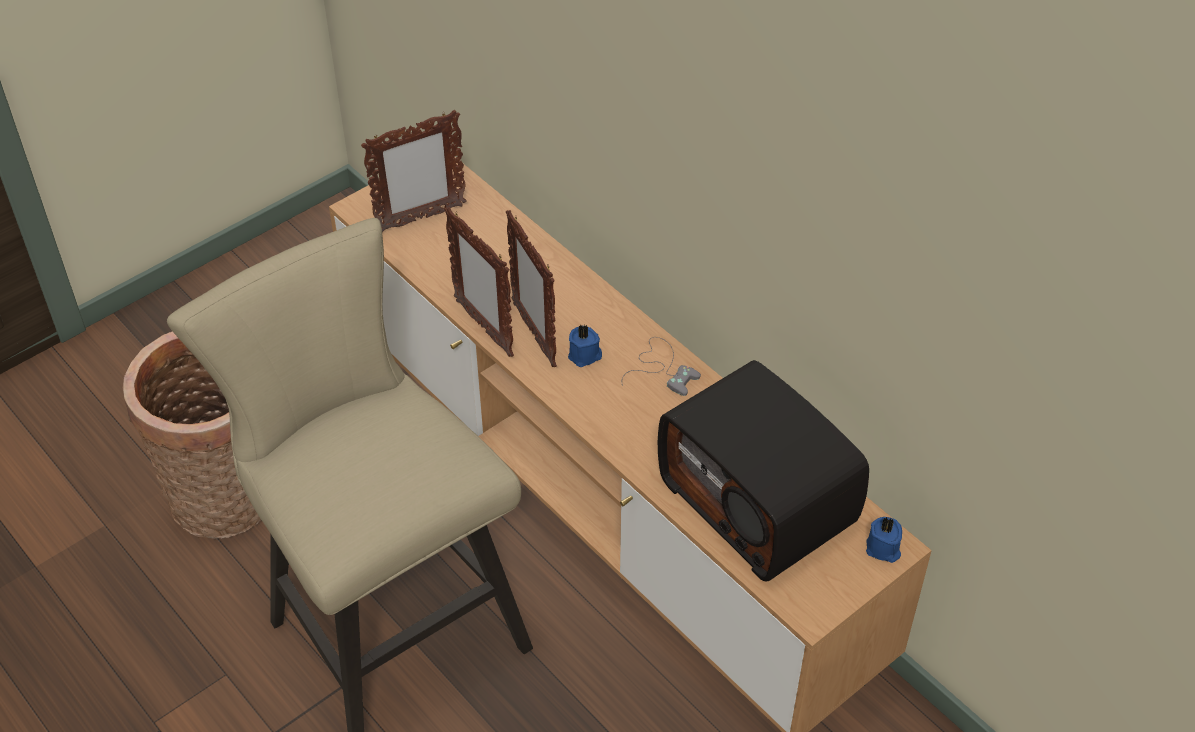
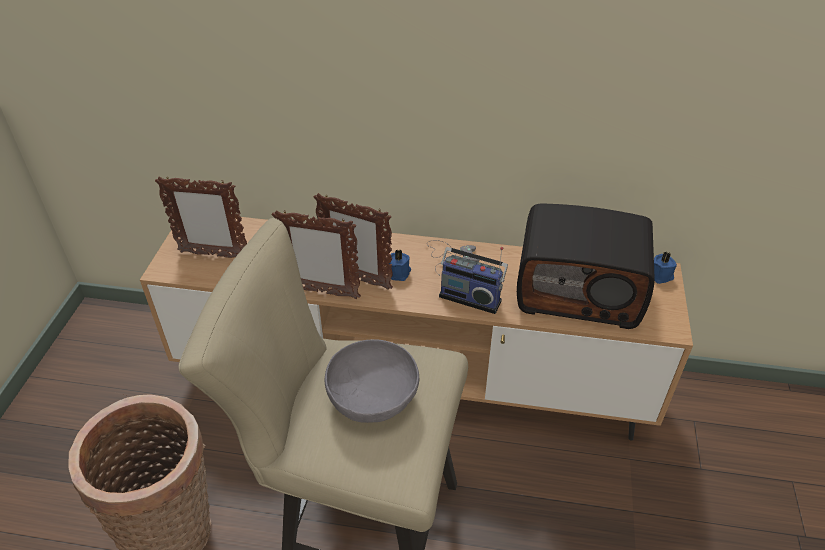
camera: 40 degrees left, 5 degrees down
(372, 461) = (373, 399): none -> grey bowl
(420, 218) = (213, 255): picture frame -> picture frame turned 75 degrees clockwise
(629, 430) = (471, 297): none -> radio

